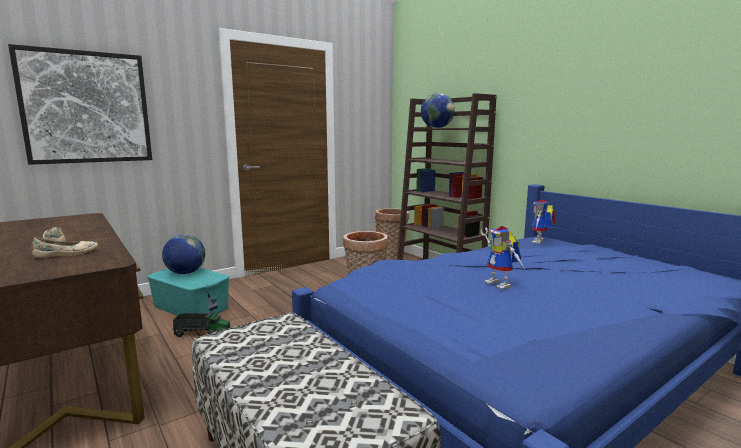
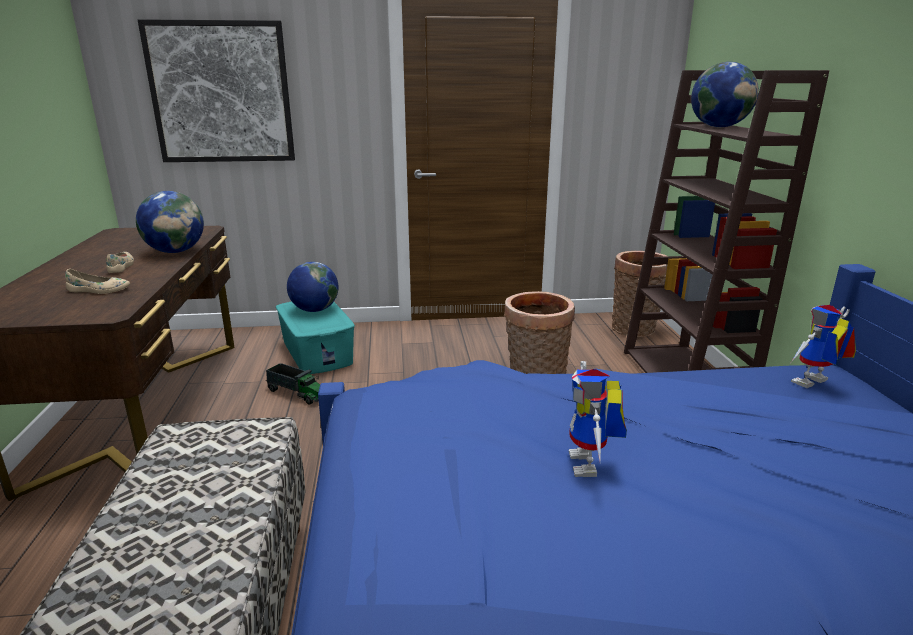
camera: 30 degrees right, 10 degrees up
(90, 228) = (176, 251): none -> globe

